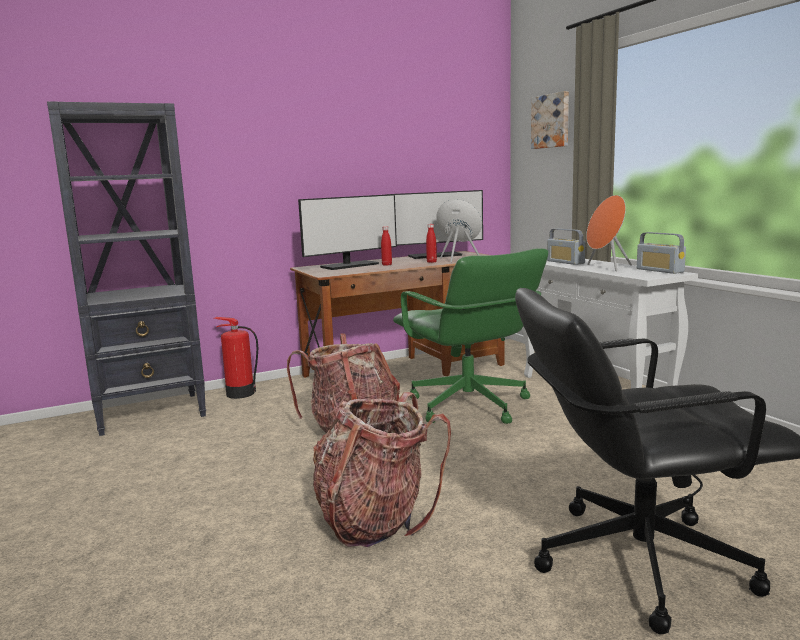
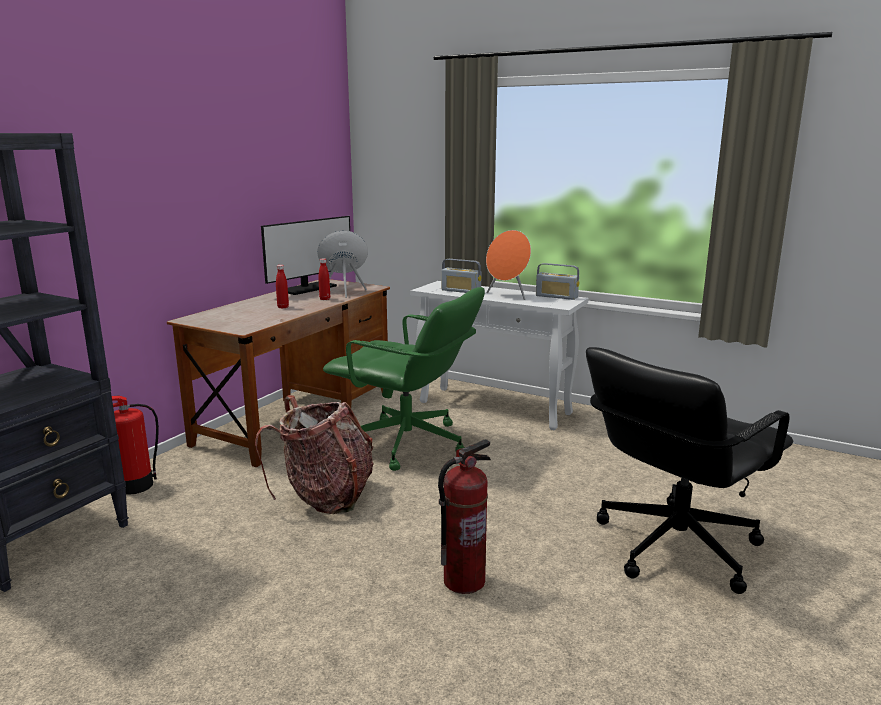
camera: 35 degrees left, 5 degrees up
(349, 266) = (241, 312): monitor -> none
(375, 520) = (464, 581): backpack -> fire extinguisher
(551, 121) = (408, 145): picture -> none

